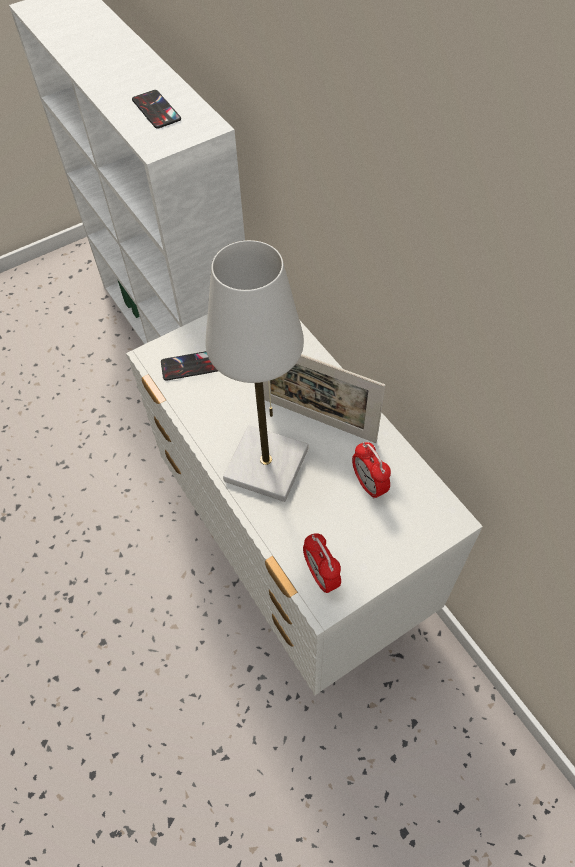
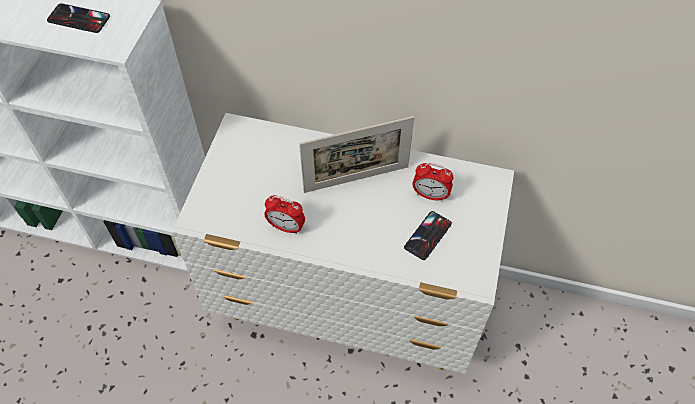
camera: 45 degrees left, 0 degrees up
(190, 366) = (232, 206): phone -> phone (428, 235)
(267, 465) = (357, 231): white table lamp -> none
(321, 575) = (460, 269): alarm clock -> alarm clock (286, 227)

